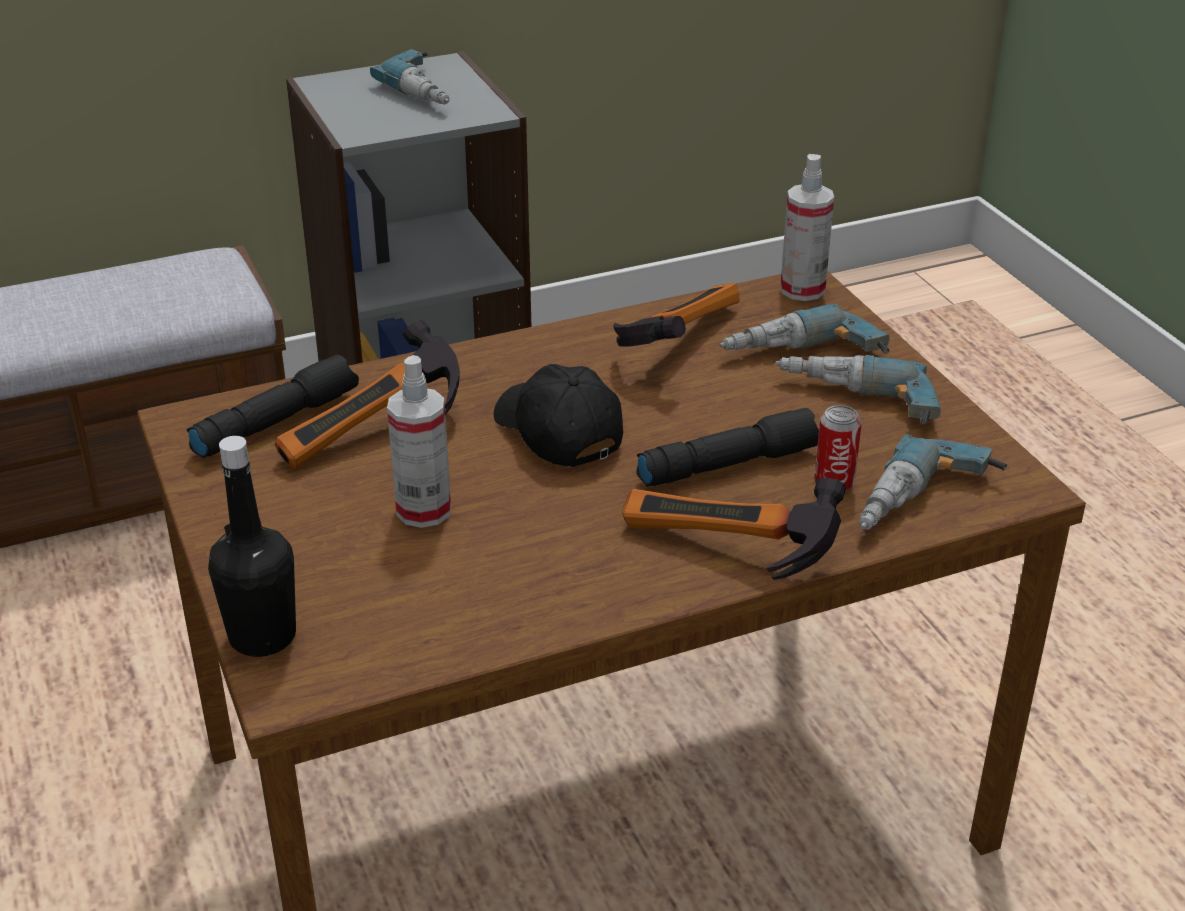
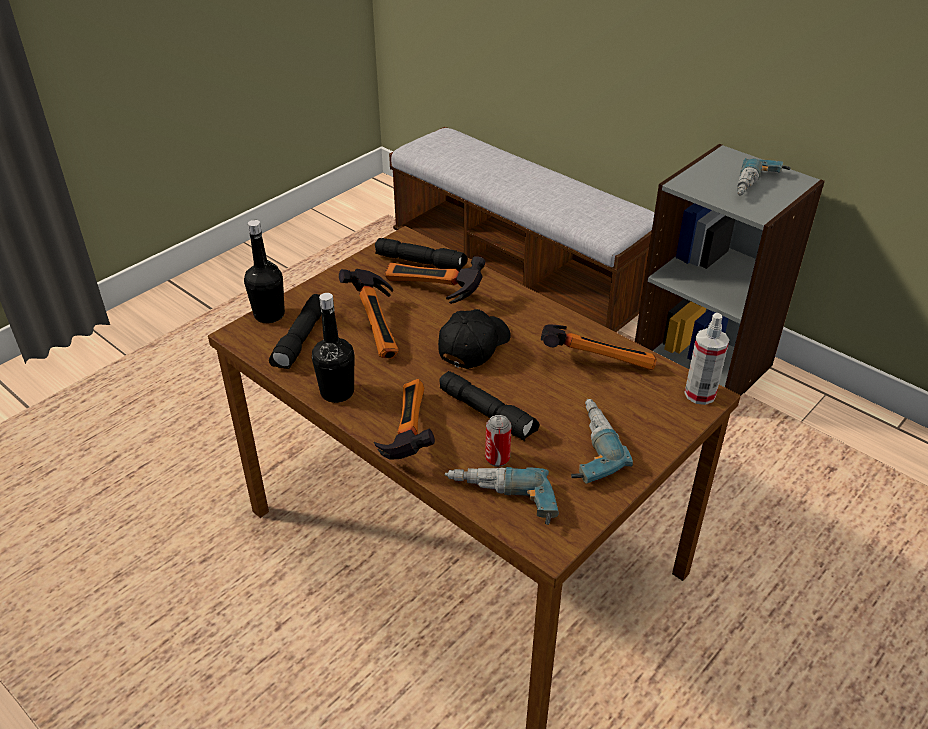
camera: 65 degrees right, 5 degrees up
(381, 611) = (302, 340): none -> black flashlight
(423, 510) = (381, 326): spray bottle -> hammer
(568, 602) = (337, 392): none -> black bottle
(804, 359) = (619, 415): power drill -> none

